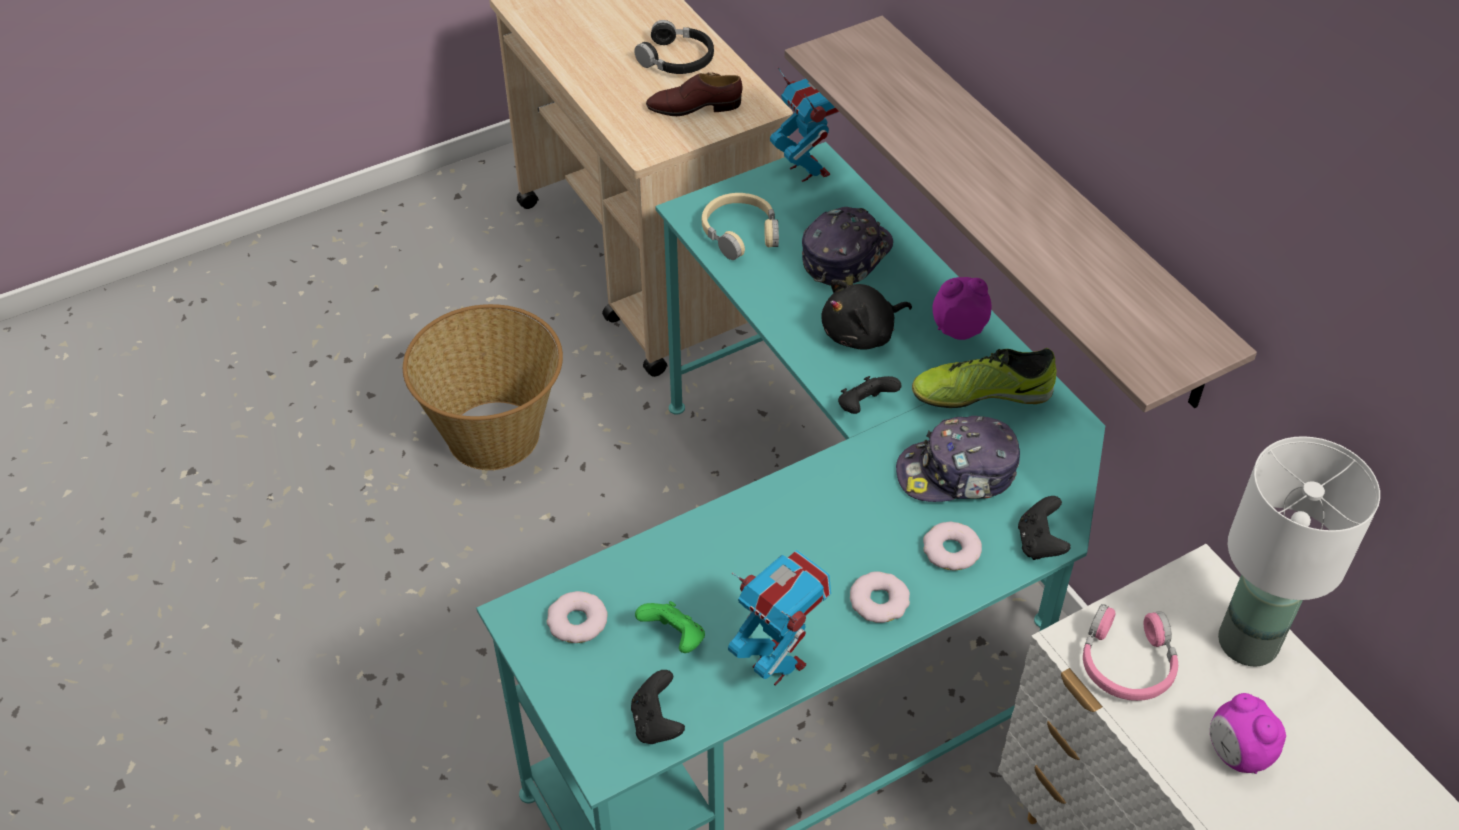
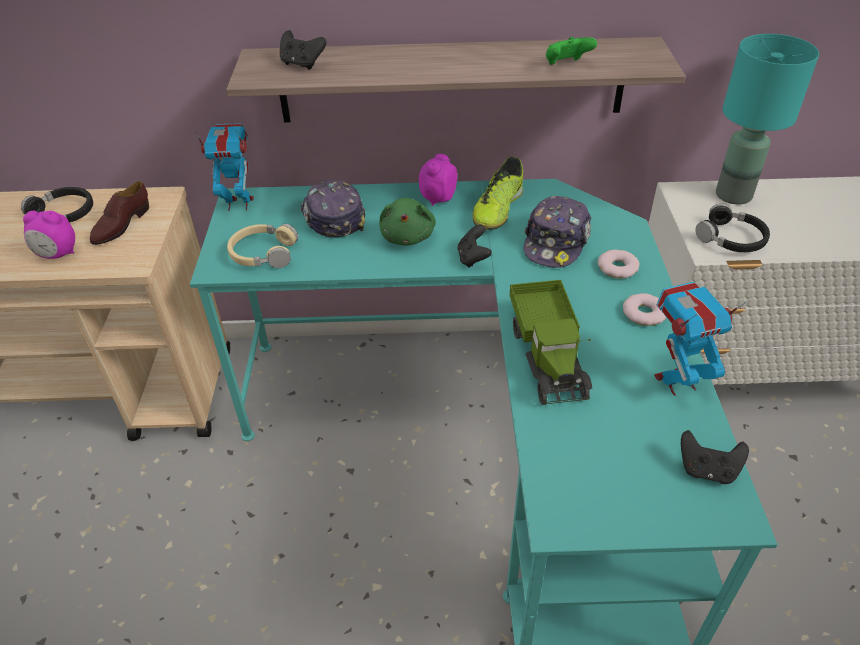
camera: 60 degrees left, 5 degrees down
(495, 434) = (169, 560): basket -> none
(577, 622) = (583, 484): donut -> none
(674, 638) = (628, 429): green game controller -> green game controller (566, 65)
(744, 534) = (548, 355): none -> toy truck
(861, 334) = (408, 236): black plush toy -> green plush toy
(1039, 543) = (631, 233): black game controller -> black game controller (302, 64)
(1126, 663) = (731, 239): pink headphones -> black headphones
(1236, 754) = (809, 227): alarm clock -> alarm clock (57, 254)
(1249, 642) = (734, 194): white table lamp -> turquoise table lamp

